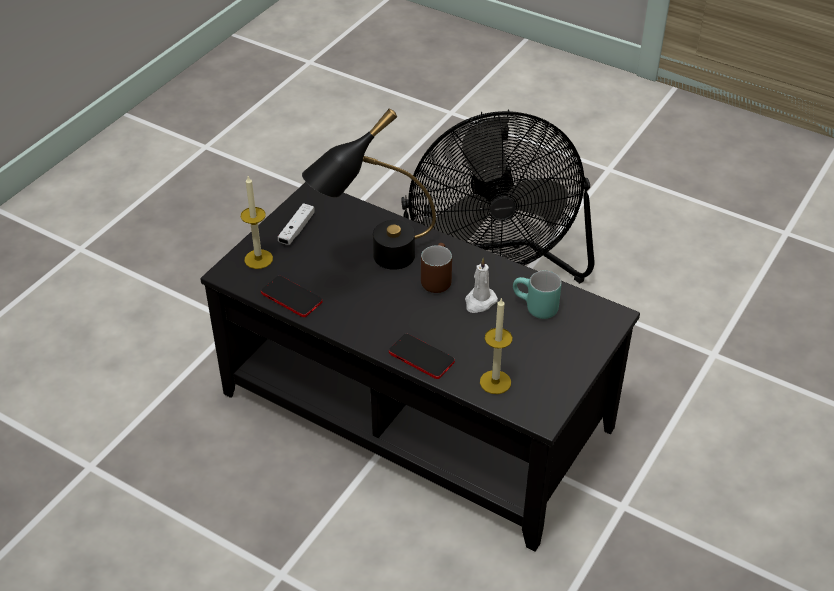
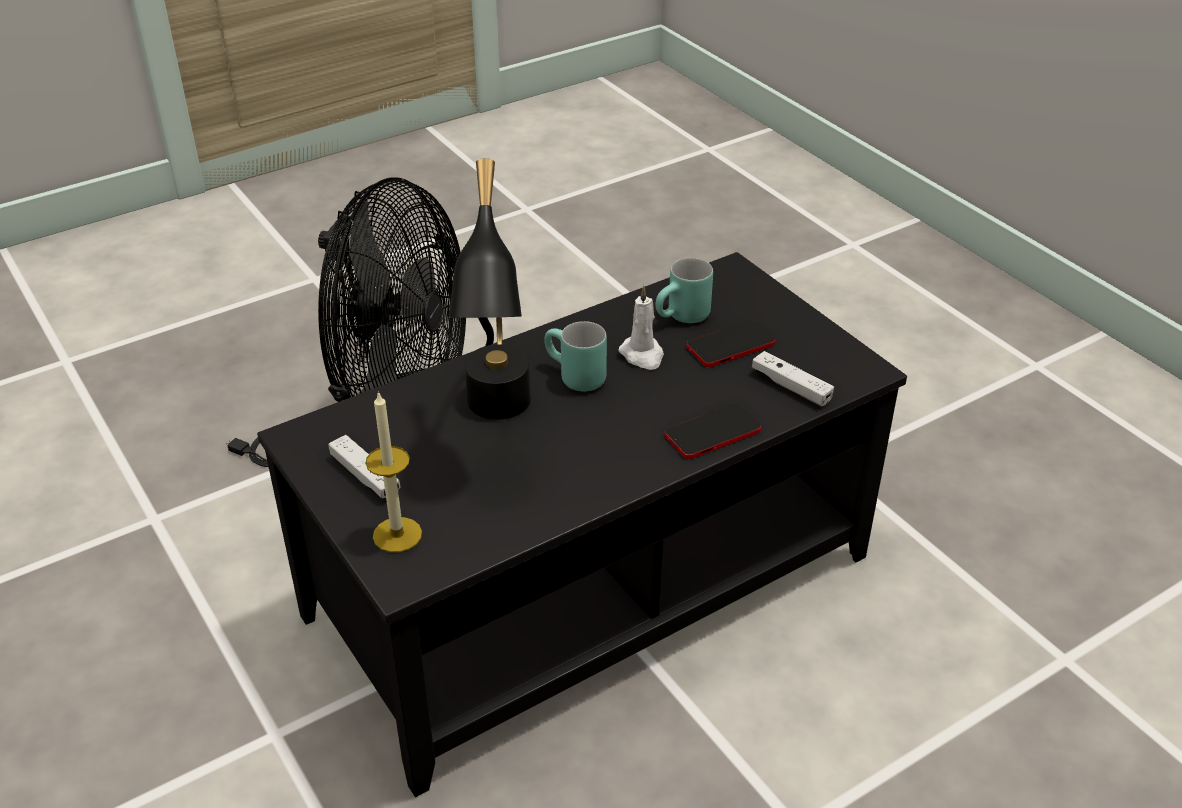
camera: 65 degrees left, 5 degrees down
(291, 297) = (510, 522): phone -> phone (730, 345)
(435, 279) = (573, 378): brown mug -> turquoise mug
(495, 382) = (791, 386): candle -> white game controller

